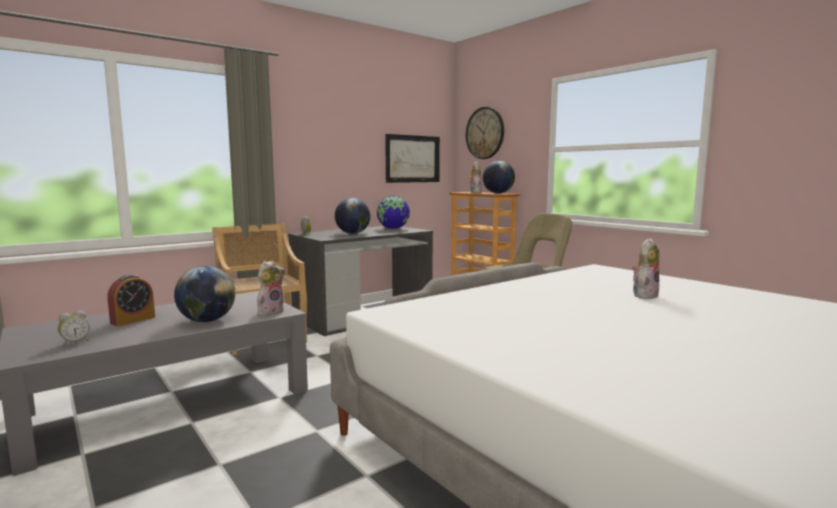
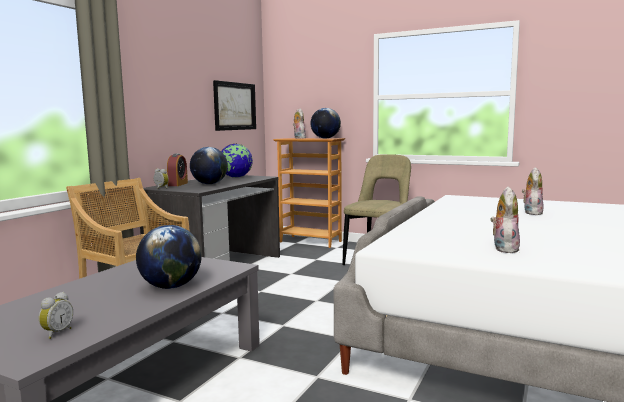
camera: 25 degrees left, 0 degrees up
(133, 320) = (77, 300): alarm clock -> alarm clock (178, 184)
(271, 312) = (221, 269): plush toy -> plush toy (503, 248)
(485, 133) = (301, 81): wall clock -> none

